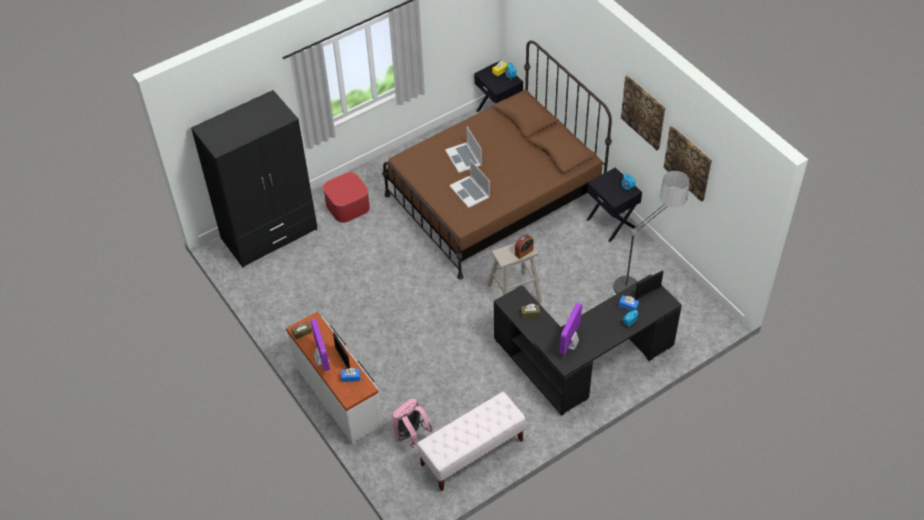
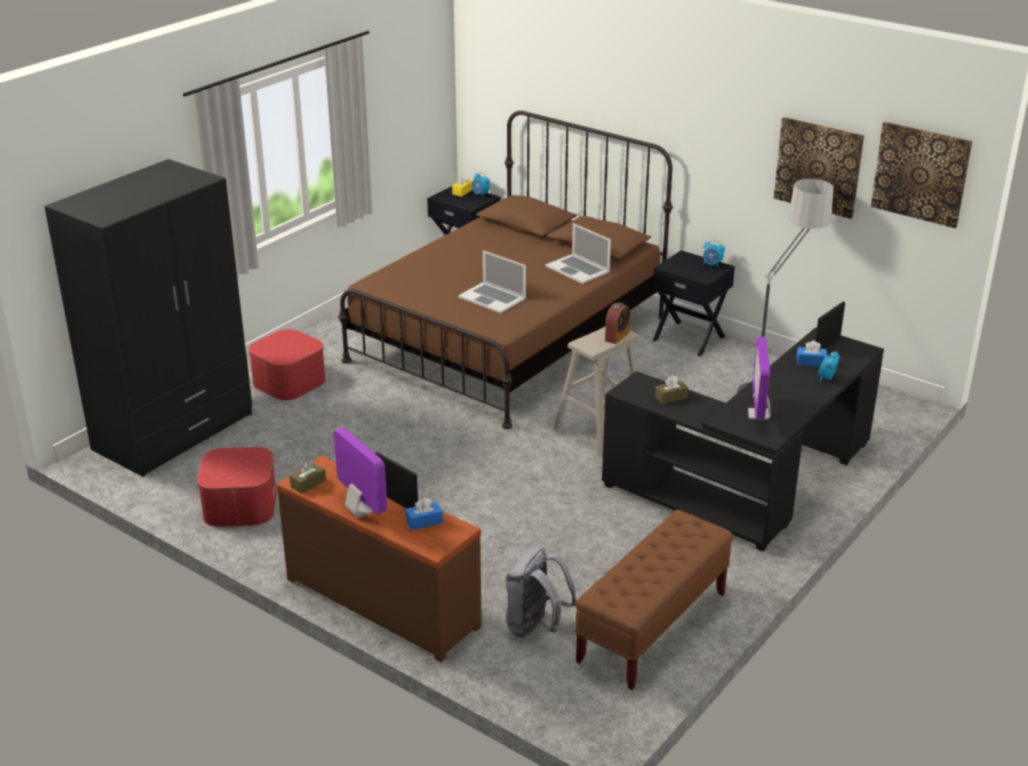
camera: 20 degrees left, 20 degrees down
(287, 303) = (240, 505): none -> ottoman
(339, 395) = (384, 601): white dresser -> brown dresser
(411, 435) = (536, 627): pink backpack -> grey backpack
(463, 157) = (462, 269): laptop -> laptop (578, 269)
(472, 453) = (652, 628): white bench -> brown bench
(643, 112) = (728, 124): picture -> picture (921, 174)

